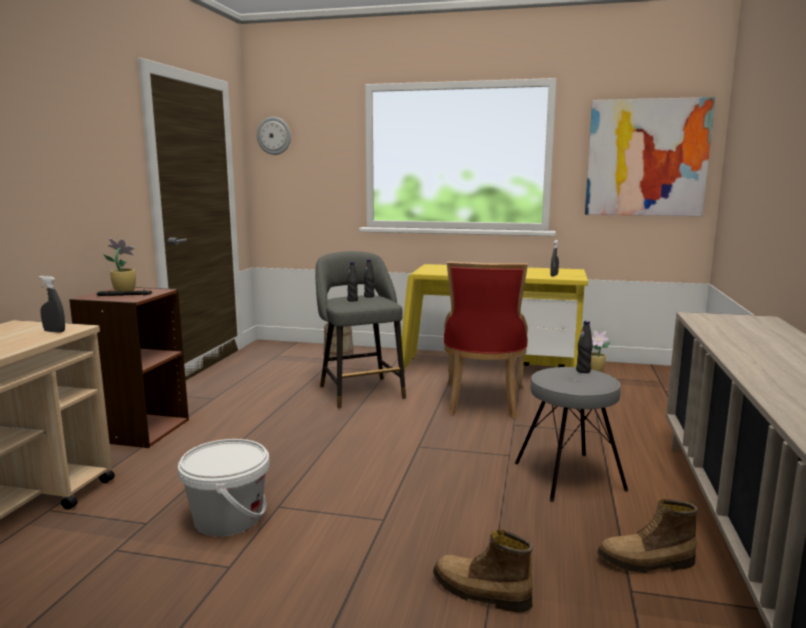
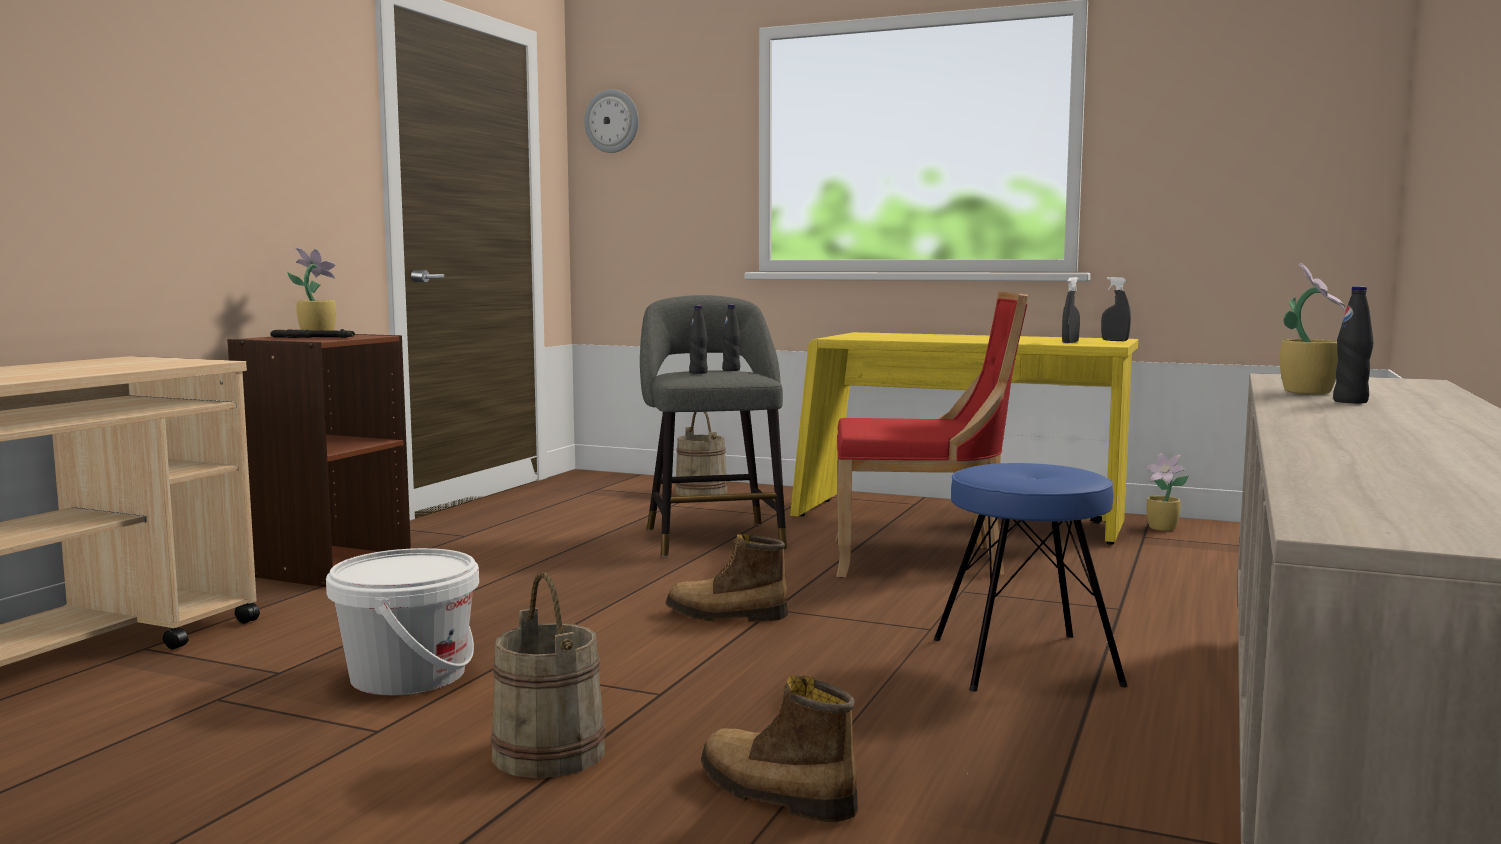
camera: 10 degrees right, 5 degrees down
(54, 331) = (174, 363): grey spray bottle -> grey spray bottle (1115, 340)
(340, 574) = (550, 752): none -> beige bucket
(483, 401) = (923, 559): red chair -> red chair turned 105 degrees counterclockwise
(568, 476) = (1023, 661): grey stool -> blue stool
(583, 371) = (1053, 467): black bottle -> black bottle (1350, 401)
(646, 158) = (1257, 134): picture -> none
(646, 563) = (1104, 781): boot -> boot (725, 616)
(727, 336) = (1308, 392): none -> potted plant

